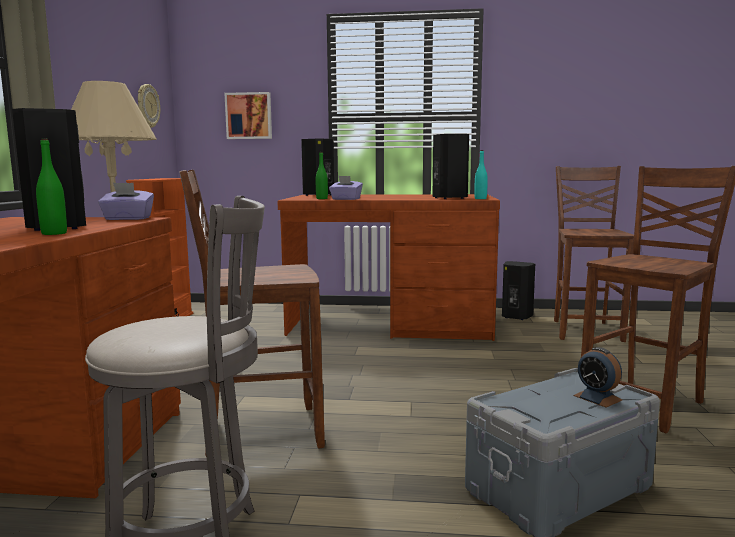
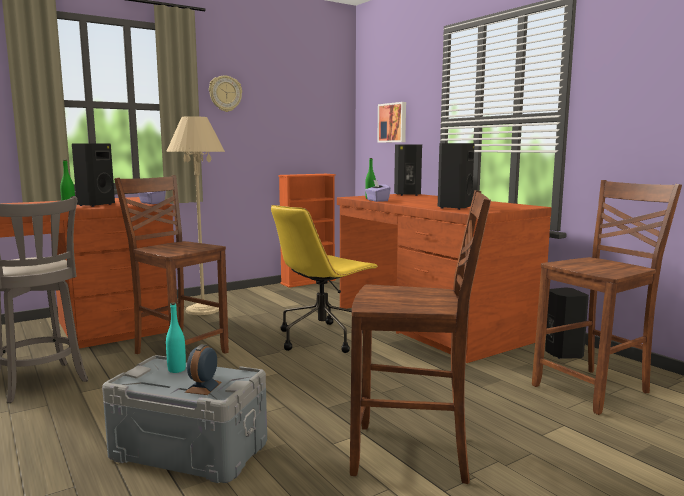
camera: 50 degrees right, 0 degrees up
(147, 106) = (316, 119): wall clock -> wall clock (225, 93)
(349, 361) = (323, 337): none -> yellow office chair
(480, 199) = (468, 211): turquoise bottle -> turquoise bottle (176, 370)

